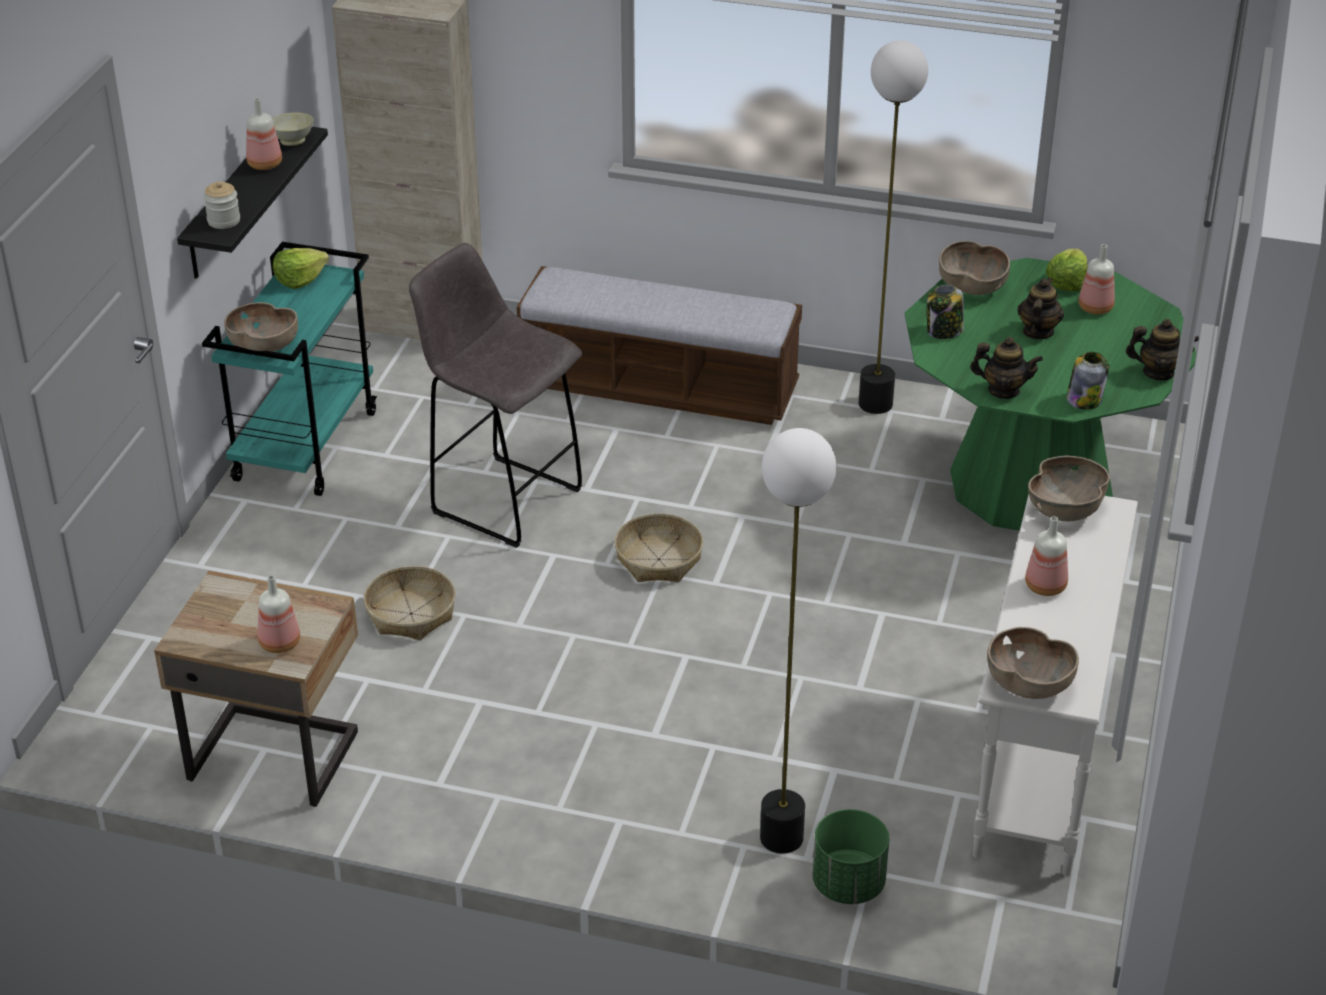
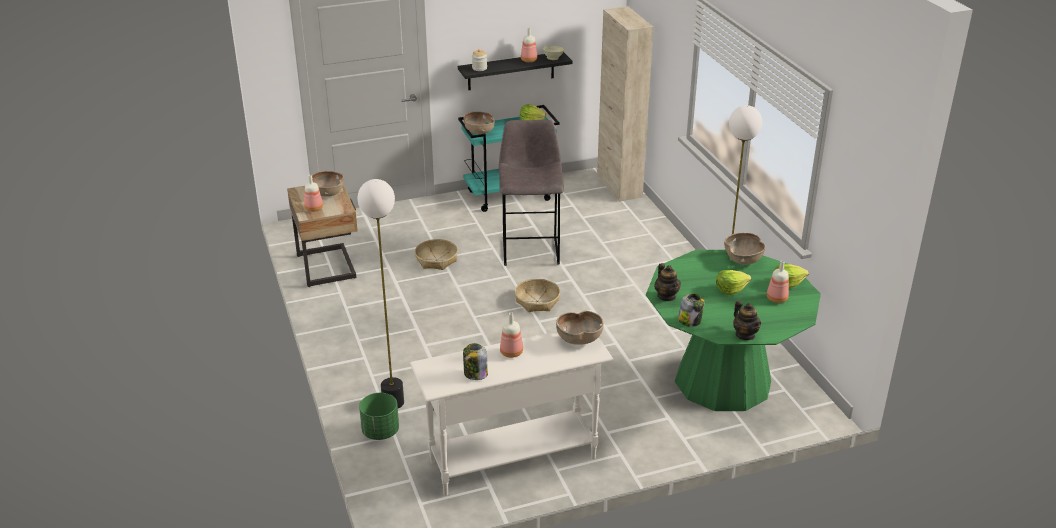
camera: 55 degrees right, 5 degrees down
(659, 387) = (655, 254): bench -> none
(944, 331) = (693, 264): jar -> jar (475, 374)
(1028, 685) = (432, 371): brown bowl -> brown bowl (327, 193)
(1037, 332) = (730, 289): teapot -> lettuce

